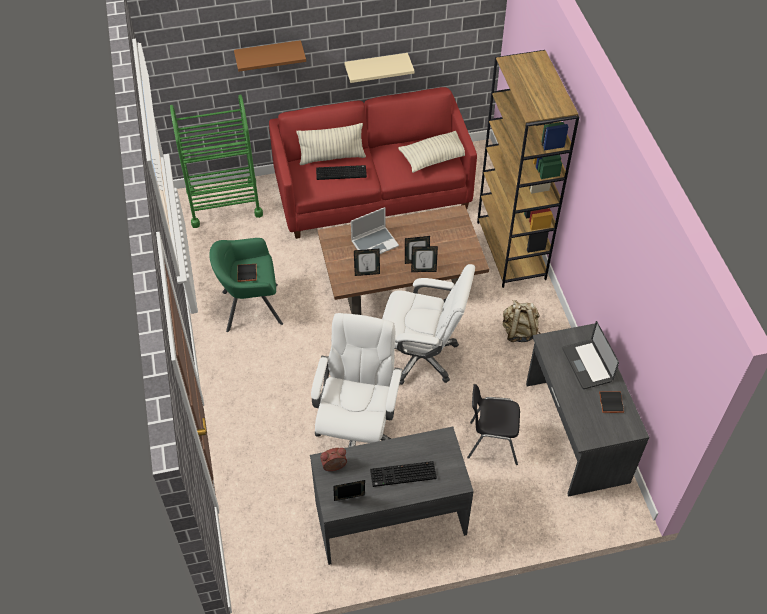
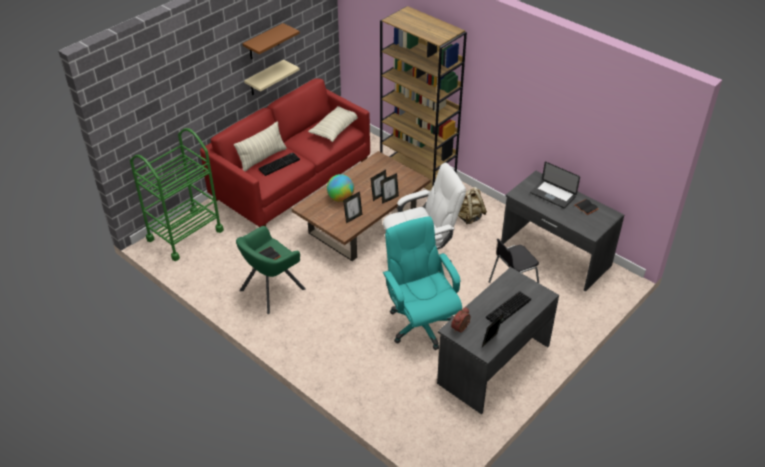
camera: 35 degrees left, 10 degrees down
(268, 55) = (192, 90): brown shelf -> brown shelf (264, 42)
(357, 429) = (420, 324): white office chair -> turquoise office chair
(375, 243) = (340, 198): laptop -> globe

